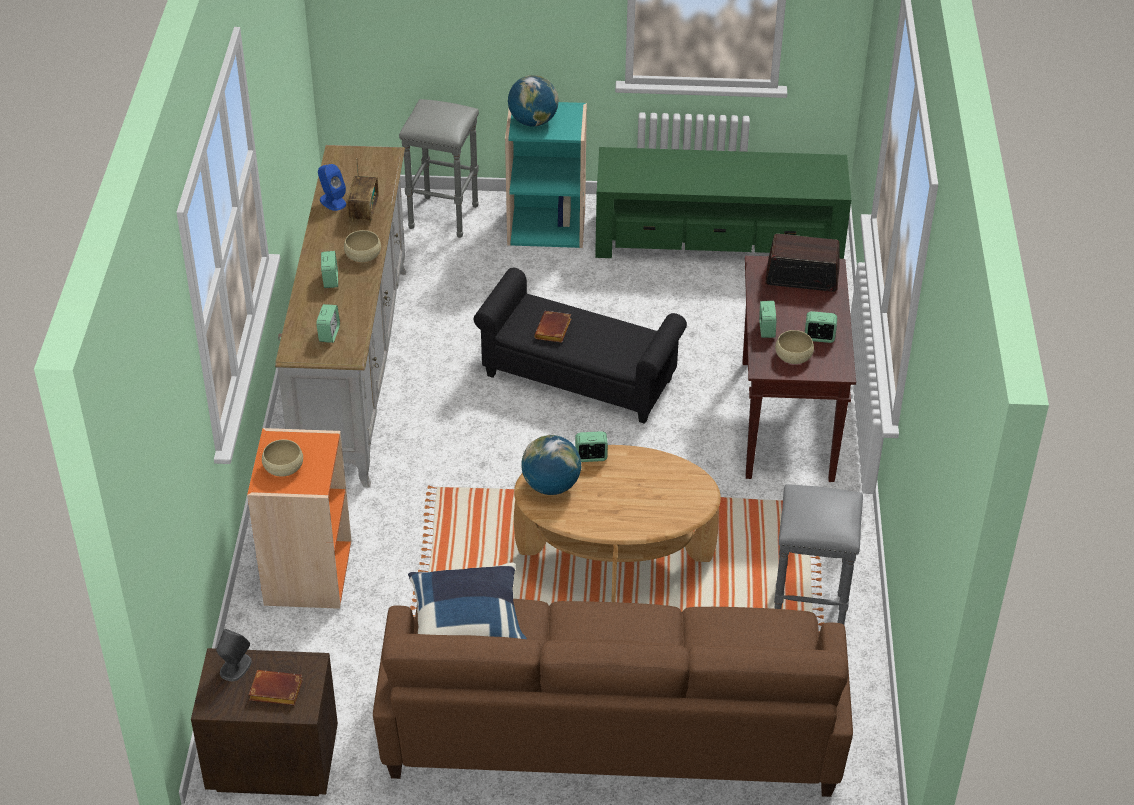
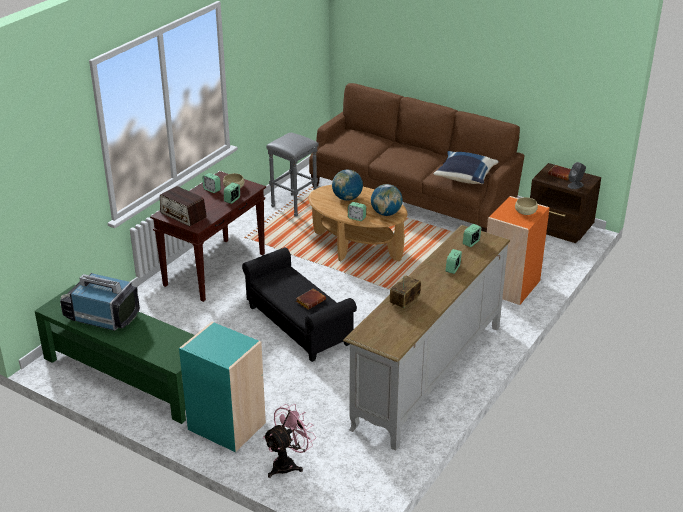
camera: 150 degrees left, 10 degrees down
(332, 201) = (421, 315): blue speaker -> none
(363, 255) = (423, 276): beige bowl -> none
(445, 216) = (288, 463): grey stool -> pink fan
(533, 122) = (230, 346): globe -> globe (347, 198)
(761, 174) = (101, 316): none -> television

